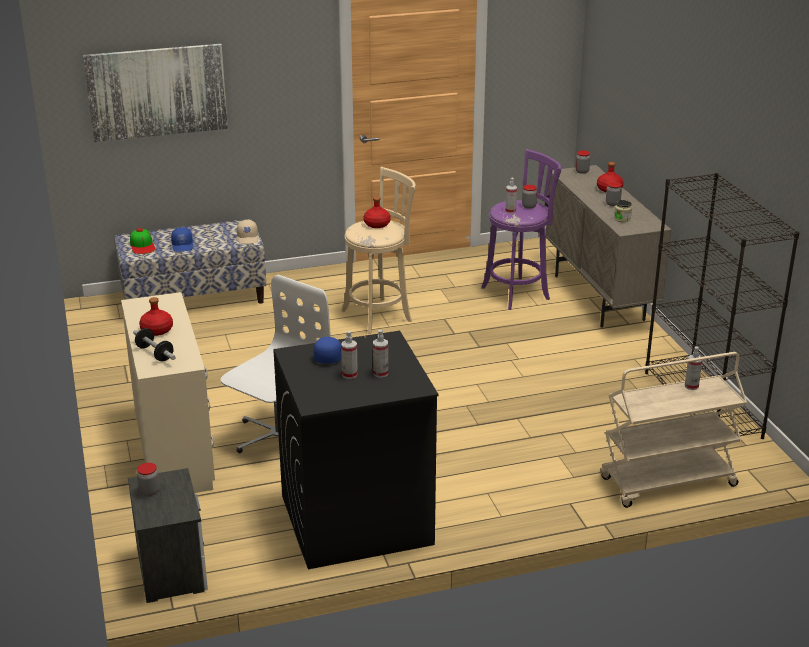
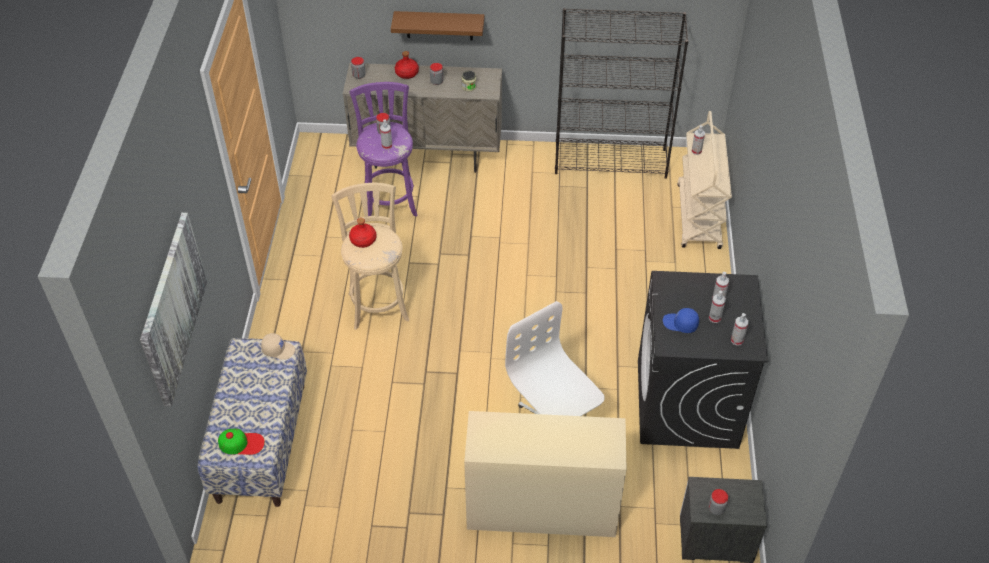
camera: 70 degrees left, 20 degrees up
(155, 353) = (585, 450): dumbbell -> none
(157, 330) = (541, 441): red bottle -> none
(183, 246) = (264, 407): blue cap -> none
(322, 392) = (737, 340): none -> spray bottle
(650, 153) = (439, 25): none -> brown shelf

